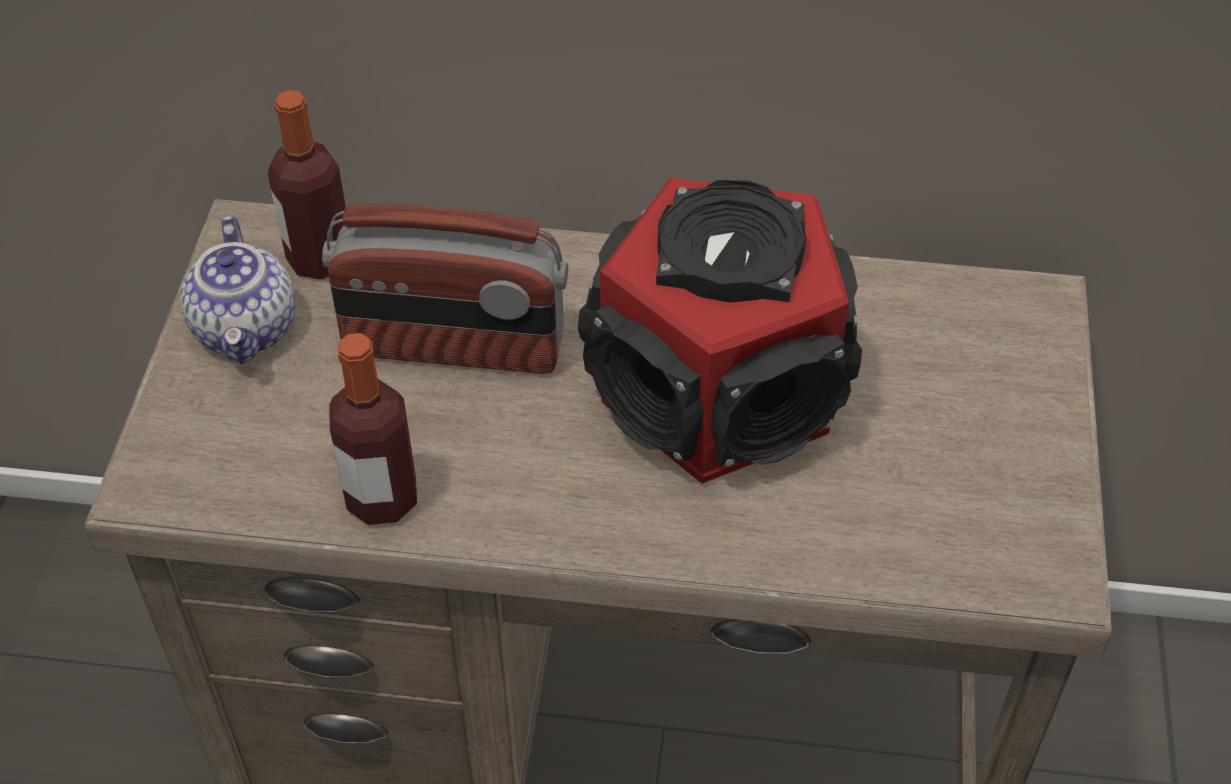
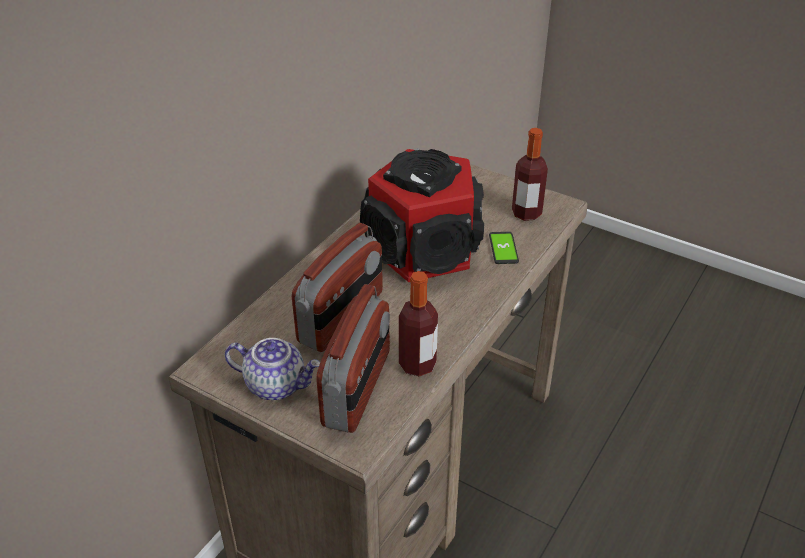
camera: 65 degrees left, 10 degrees down
(283, 437) = (357, 388): none -> radio
(320, 259) = (249, 346): bottle -> bottle (526, 213)
(813, 522) = (503, 248): none -> phone

